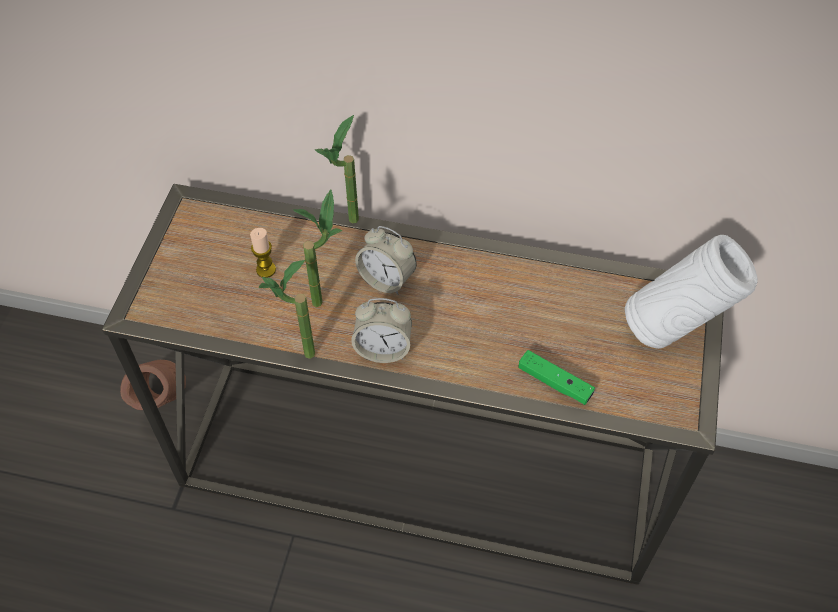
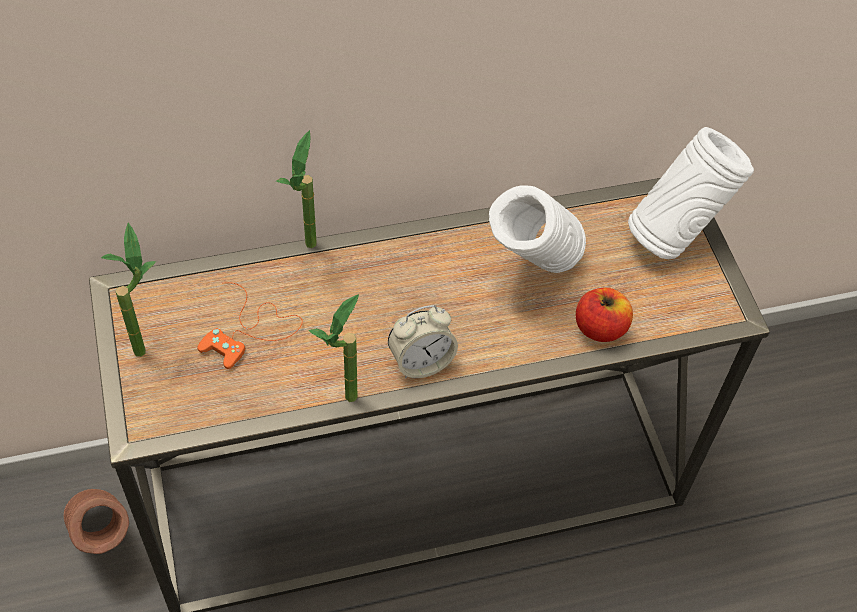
camera: 30 degrees left, 0 degrees up
(266, 270) = (251, 330): candle -> orange game controller
(326, 297) = (331, 333): potted plant -> potted plant (146, 342)
(386, 279) = (381, 292): alarm clock -> none
(525, 310) = (532, 270): none -> white vase
(554, 382) = (600, 328): green game controller -> apple

